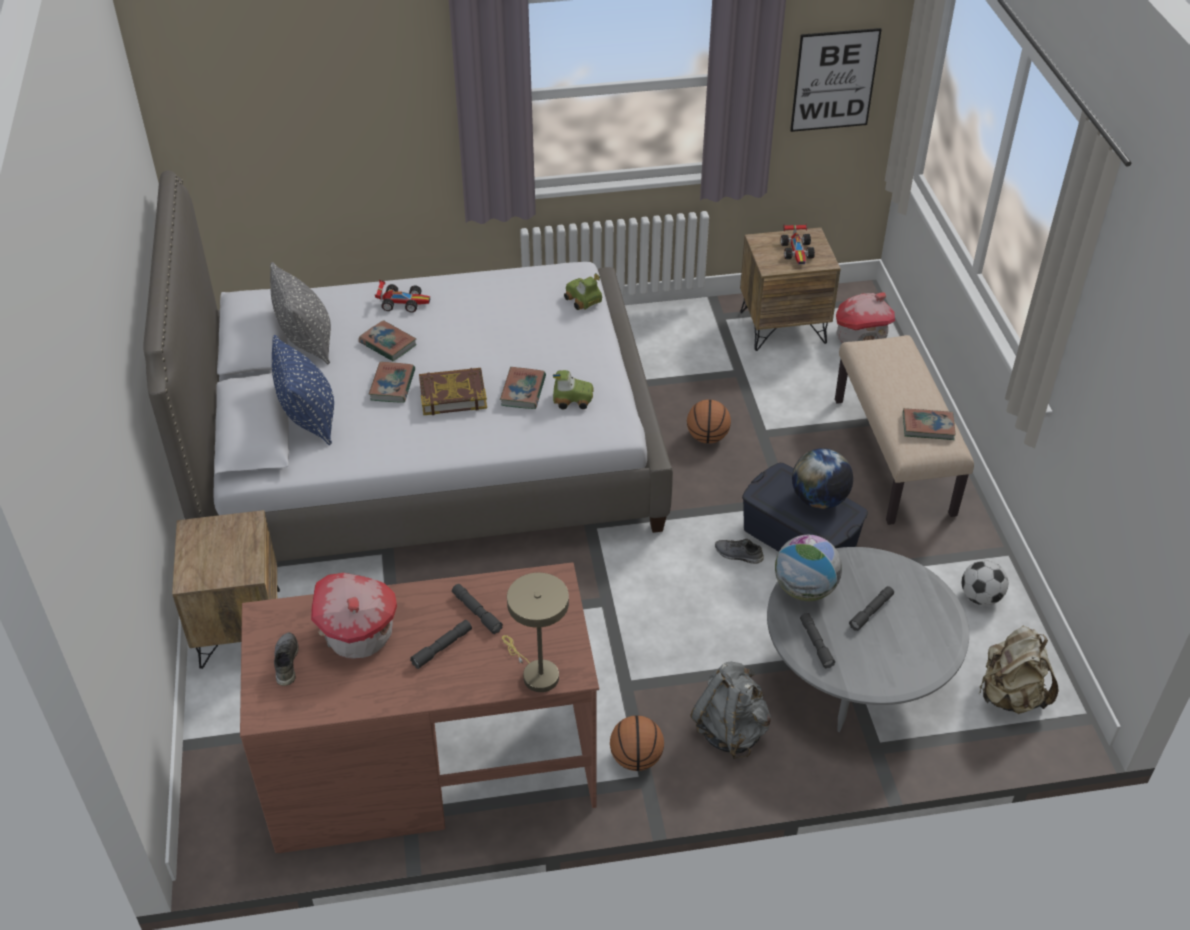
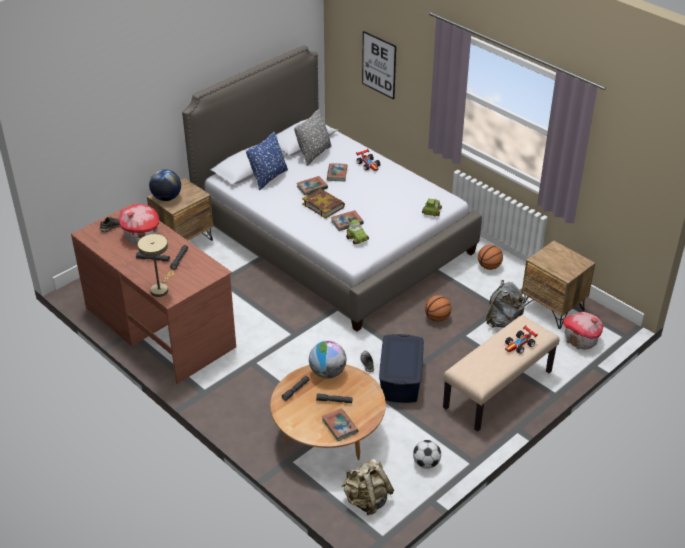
camera: 55 degrees right, 5 degrees down
(636, 758) = (213, 384): basketball -> basketball (489, 267)
(731, 730) = (255, 407): grey backpack -> grey backpack (503, 320)
(798, 251) = (563, 263): toy car -> toy car (519, 345)
(819, 500) = (409, 362): globe -> globe (166, 198)
(834, 80) = (624, 176): picture -> picture (379, 65)
(856, 674) = (328, 436): grey coffee table -> brown coffee table
(928, 427) = (485, 368): book -> book (339, 426)

